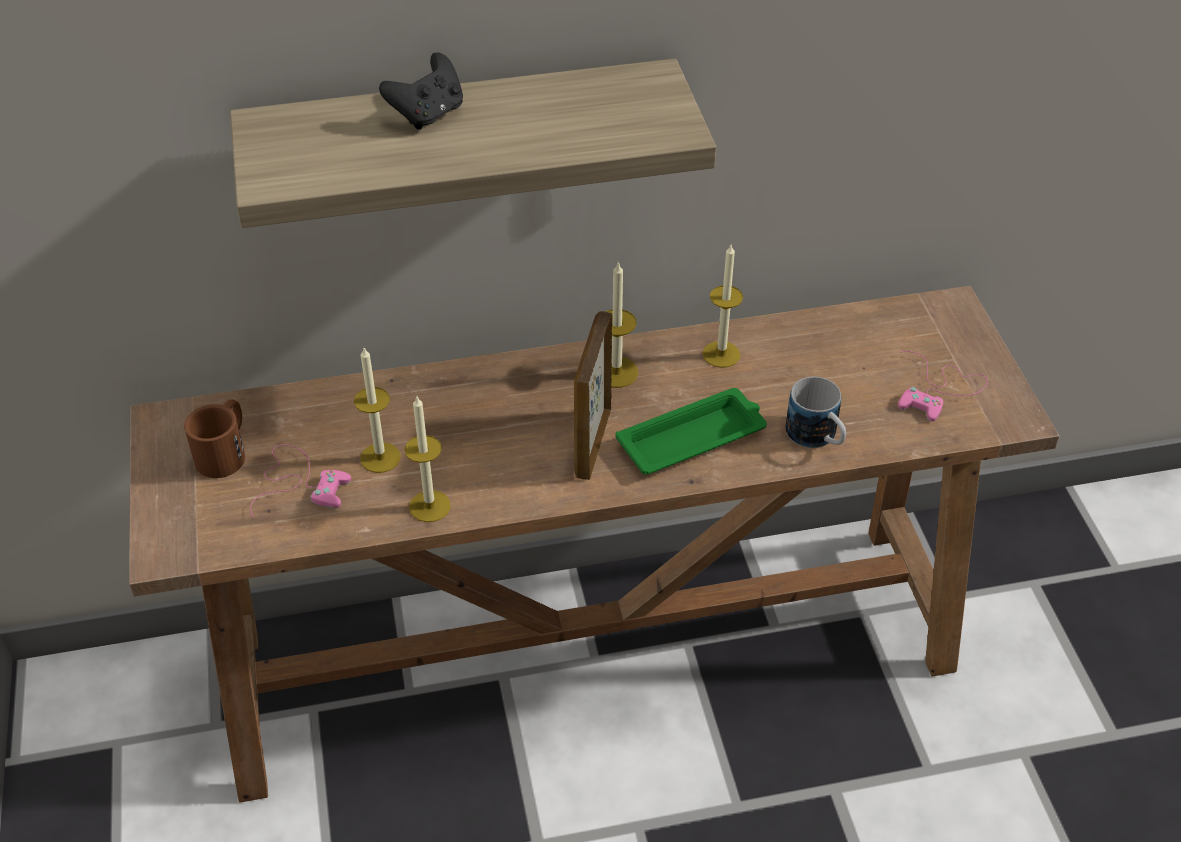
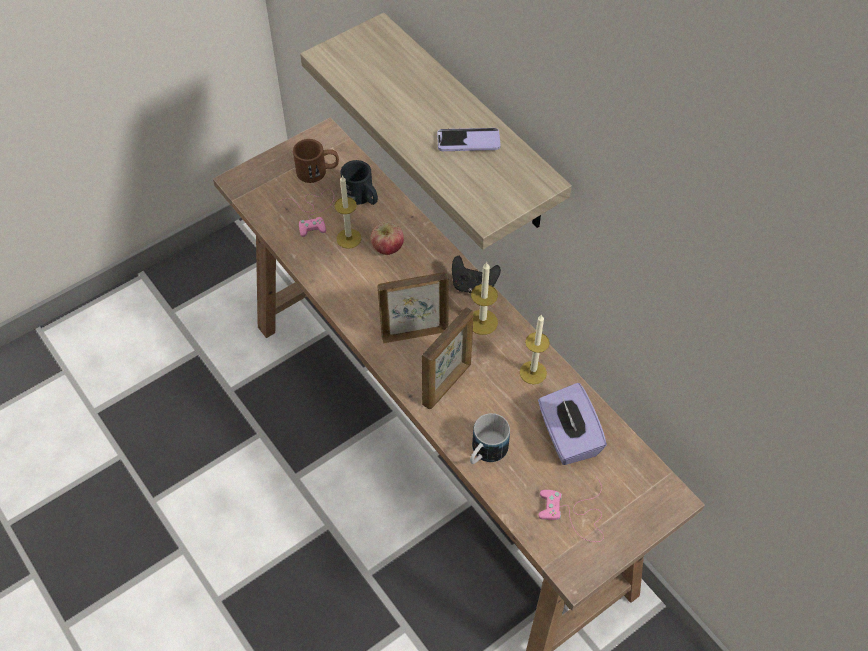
camera: 65 degrees right, 10 degrees up
(315, 419) = (362, 197): none -> black mug
(428, 114) = (429, 93): black game controller -> black game controller (473, 286)
(429, 506) = (324, 276): candle -> none
(430, 423) = (387, 249): none -> apple
(543, 109) = (468, 141): none -> phone
(693, 438) = (447, 384): green tray -> picture frame
(830, 358) = (568, 437): none -> purple tissue box

